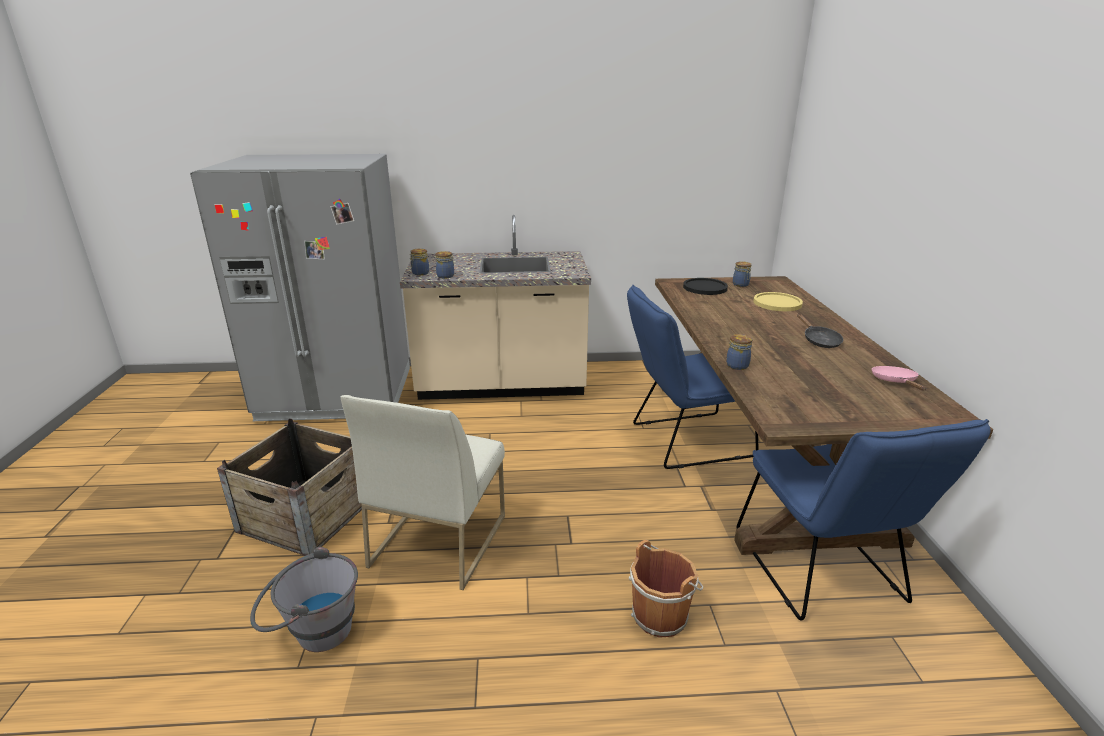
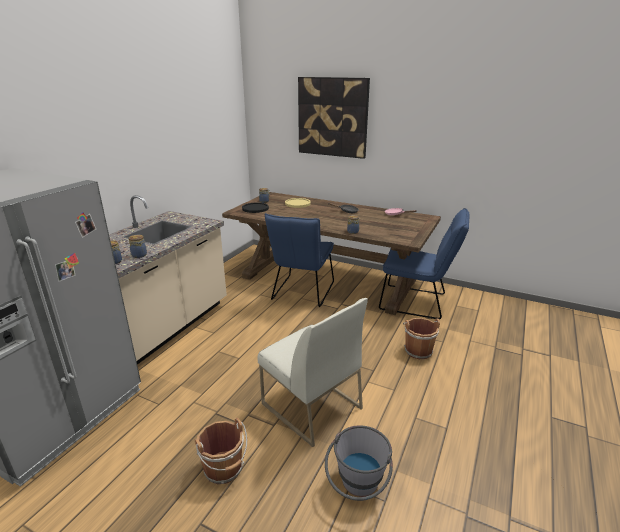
camera: 60 degrees left, 0 degrees up
(307, 515) = (224, 469): crate -> brown bucket
(879, 155) = (332, 117): none -> picture

